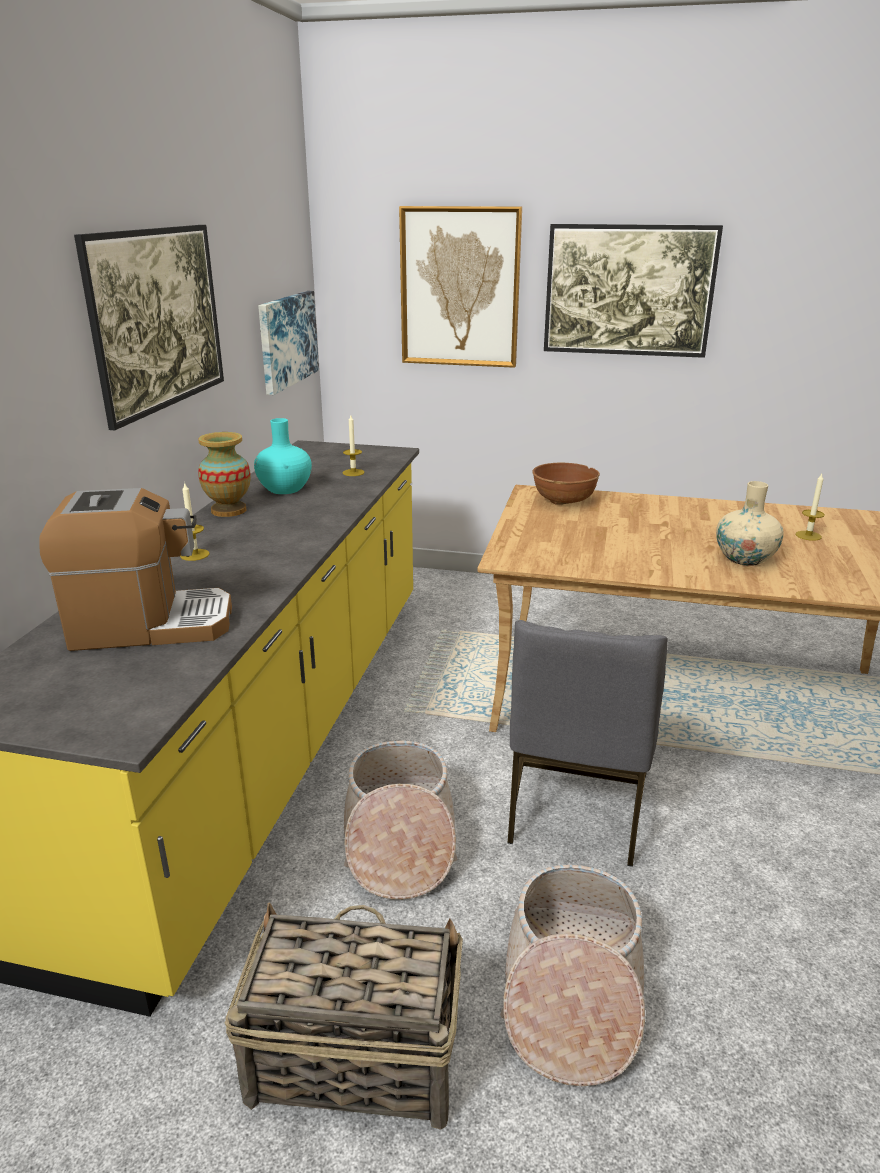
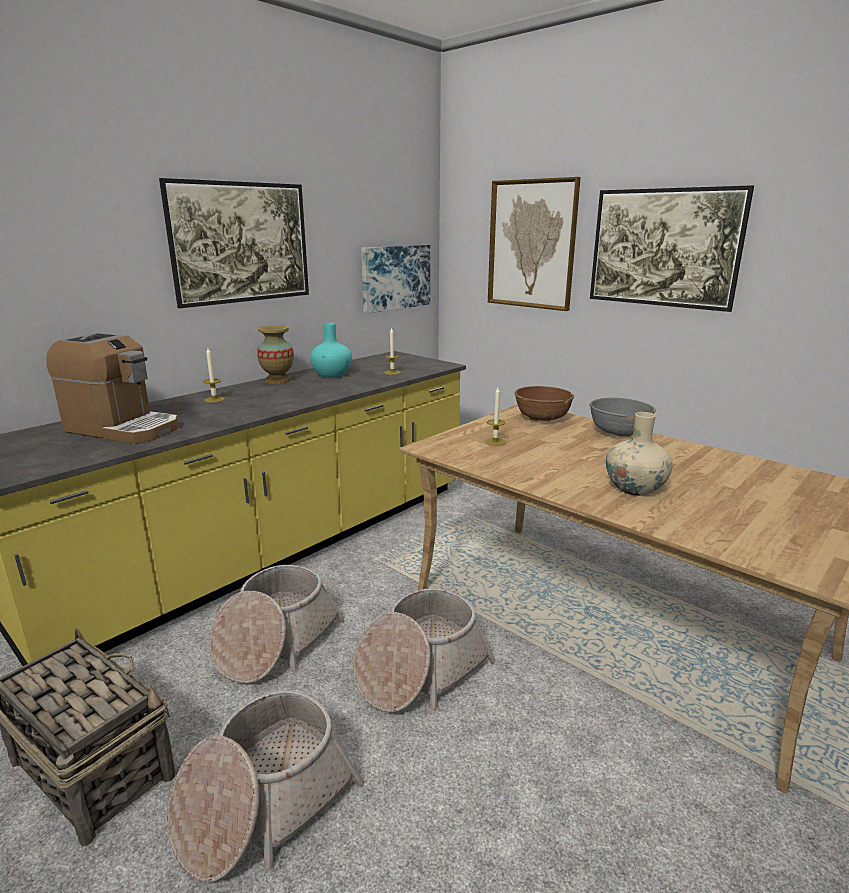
camera: 30 degrees right, 5 degrees down
(576, 808) = (420, 670): grey chair -> basket
(653, 503) = (619, 433): none -> grey bowl
(808, 535) = (736, 485): candle -> candle (495, 442)

